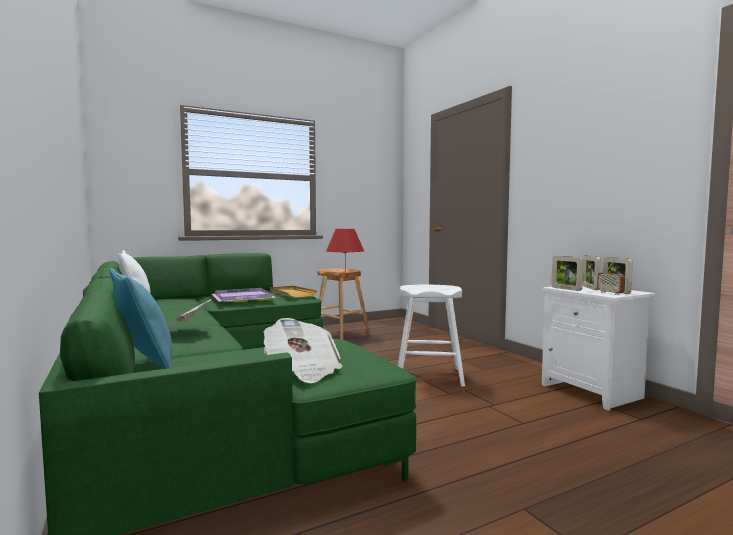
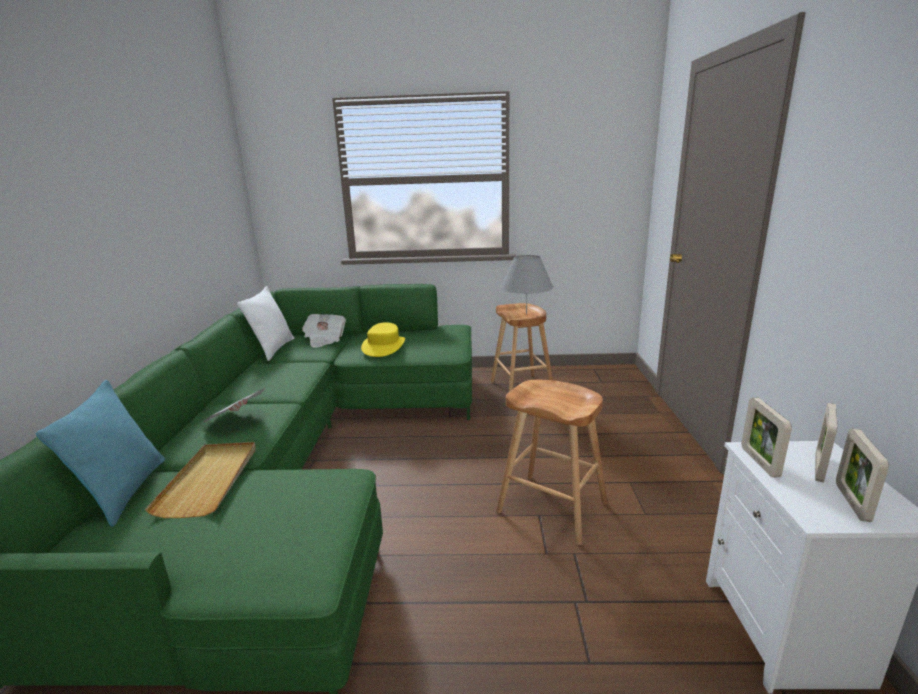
camera: 30 degrees right, 15 degrees up
(244, 298) = (384, 346): purple tray -> yellow hat
(292, 293) = (445, 342): beige tray -> beige tray (210, 480)
(303, 370) = (226, 551): newspaper -> newspaper (324, 339)
(345, 272) = (526, 314): red table lamp -> grey table lamp
(428, 377) = (551, 507): white stool -> brown stool
(610, 293) = (827, 508): radio -> none

